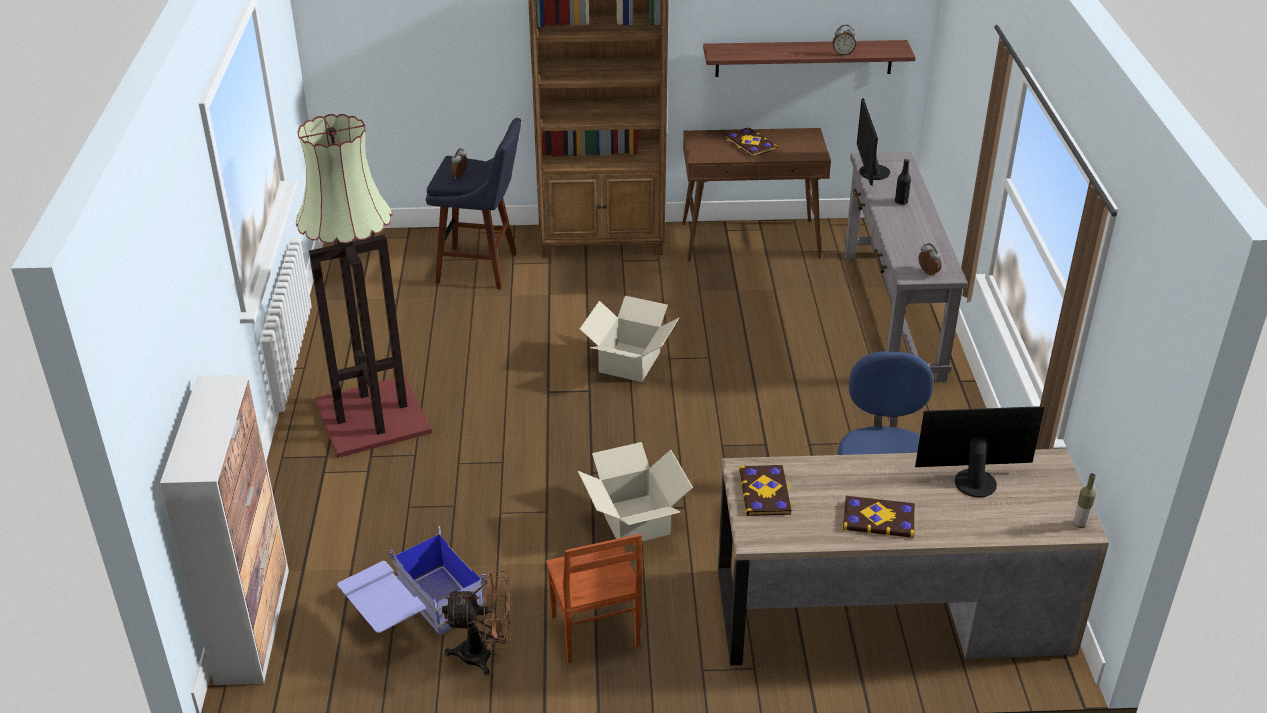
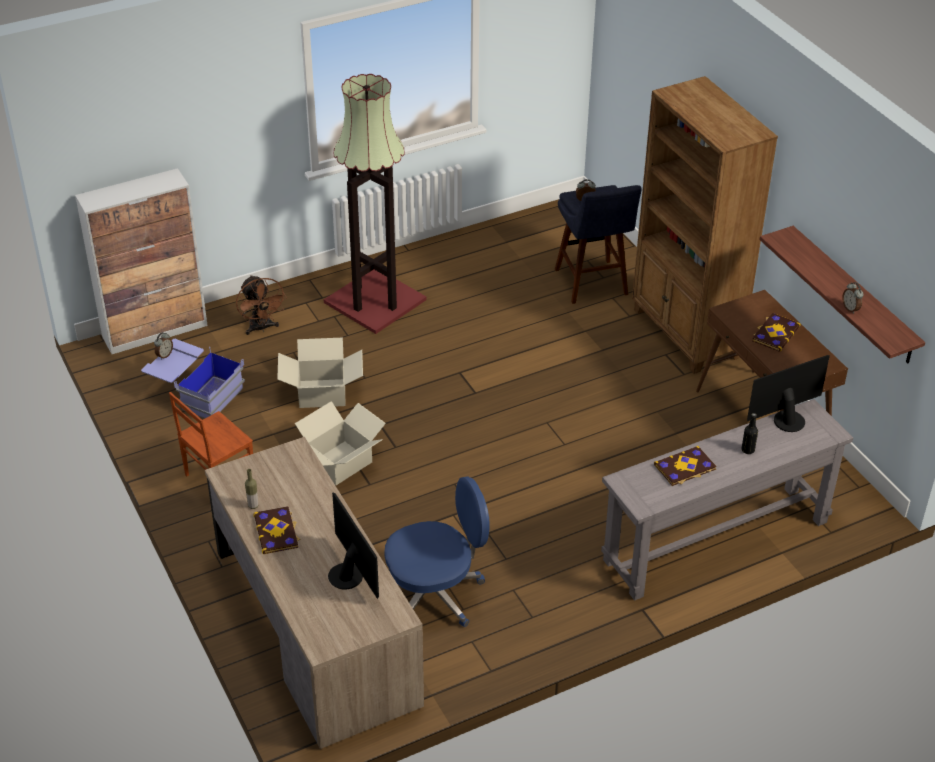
camera: 65 degrees right, 5 degrees up
(485, 654) = (175, 435): brown fan -> brown fan (261, 328)
(630, 362) = (526, 402): cardboard box -> cardboard box (322, 394)
(765, 492) = (276, 467): book -> book (685, 468)
(927, 273) = (634, 491): alarm clock -> alarm clock (164, 355)
(1080, 524) = (326, 645): bottle -> bottle (253, 506)

